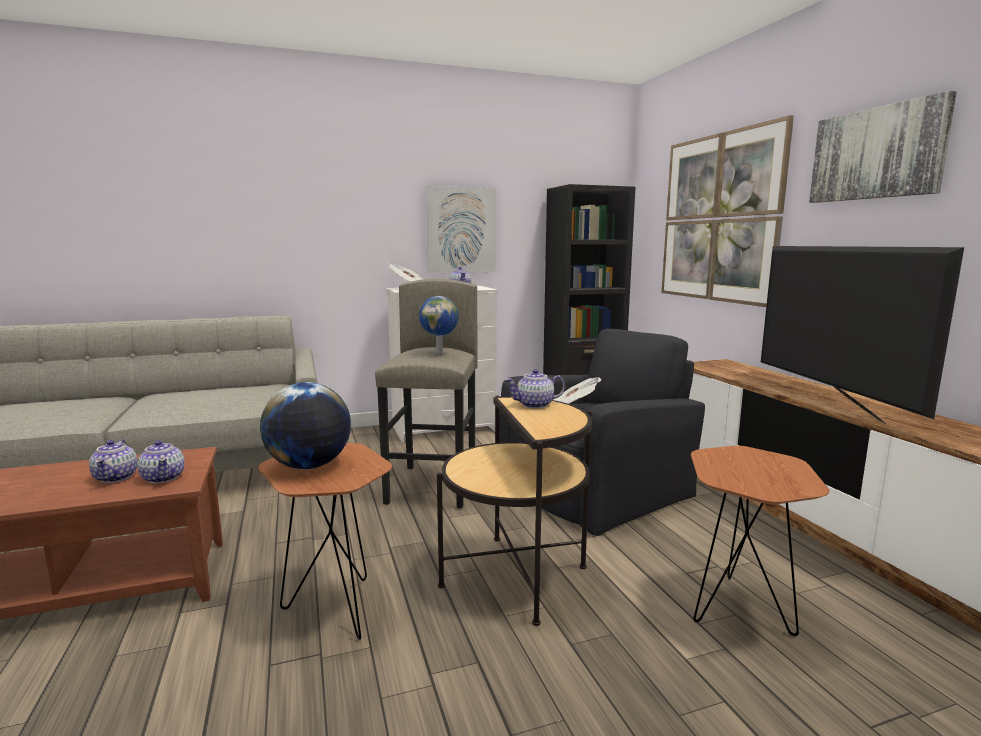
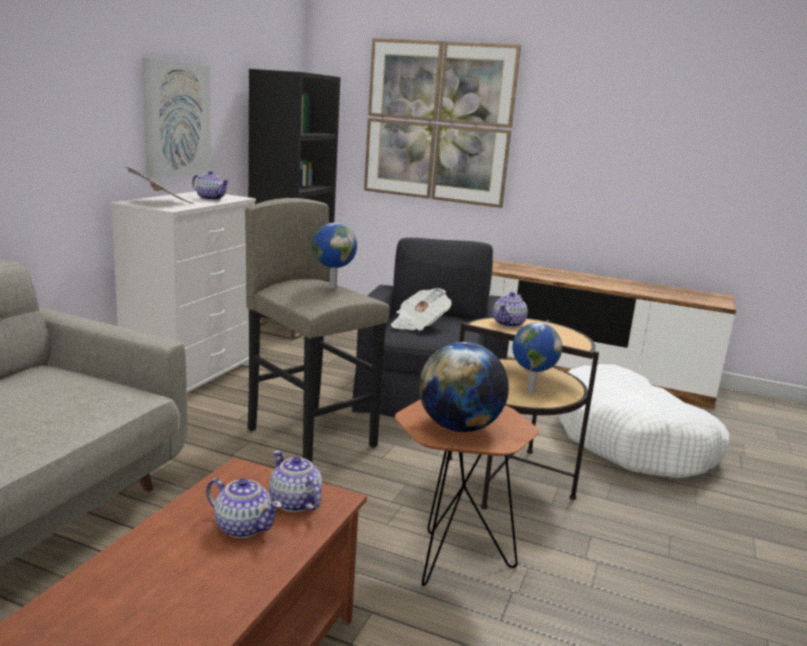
camera: 50 degrees left, 5 degrees up
(163, 477) = (294, 503): teapot -> teapot turned 135 degrees counterclockwise
(499, 475) = (530, 390): none -> globe
(739, 612) = (632, 441): brown side table -> white dog bed
(829, 402) = (591, 283): television -> none
(876, 153) = (595, 94): picture -> none

